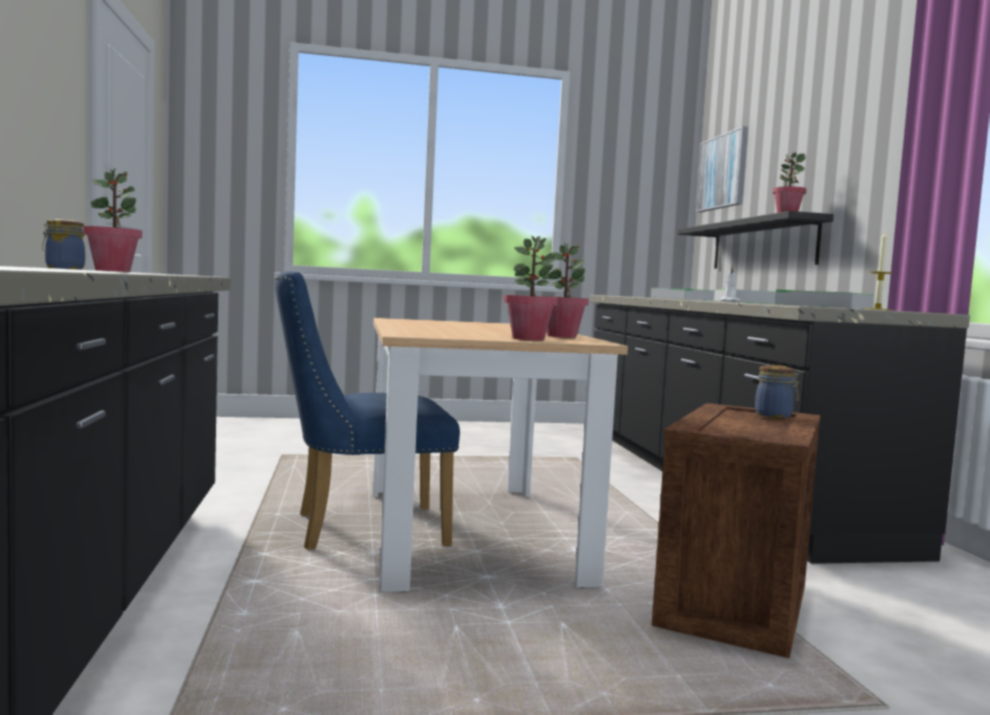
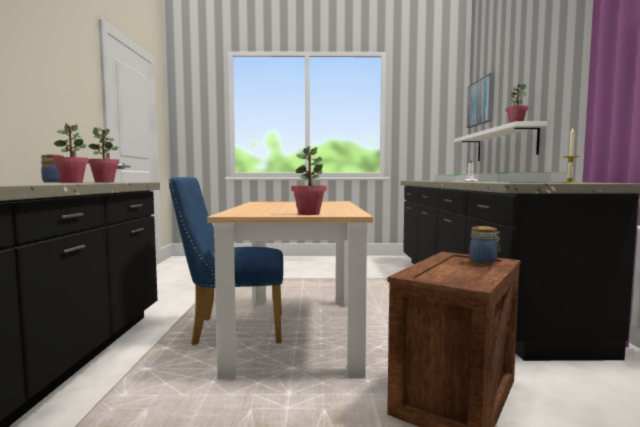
camera: 10 degrees right, 0 degrees up
(562, 336) = (340, 210): potted plant -> potted plant (104, 182)
(762, 245) = (504, 145): black shelf -> white shelf

